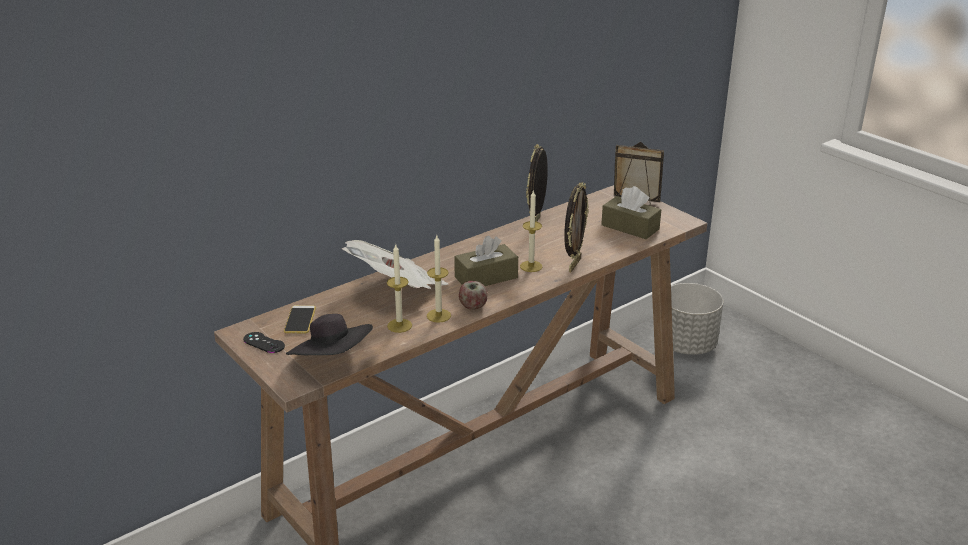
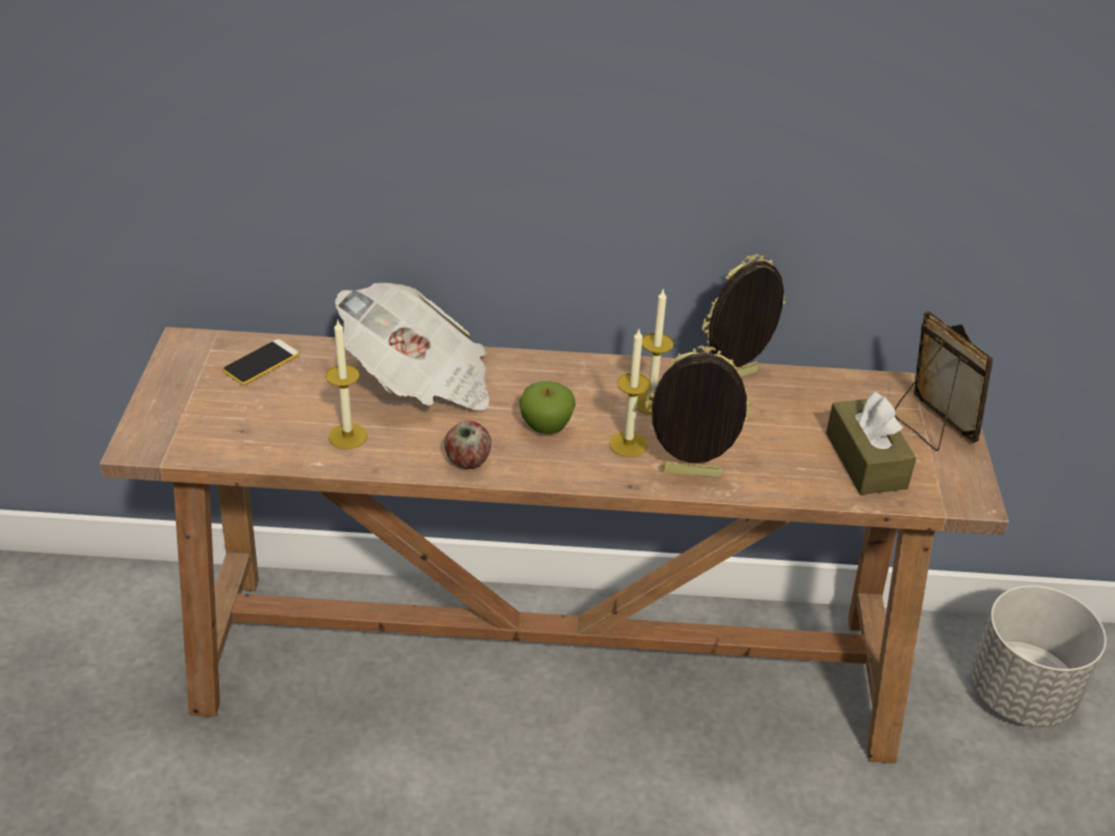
camera: 40 degrees right, 10 degrees up
(264, 343) = (186, 371): black game controller -> none
(333, 360) = (215, 439): black hat -> none
(438, 315) = (410, 450): candle -> candle (651, 403)
(486, 277) = (546, 427): brown tissue box -> apple
(573, 264) = (690, 475): picture frame -> picture frame turned 150 degrees counterclockwise

